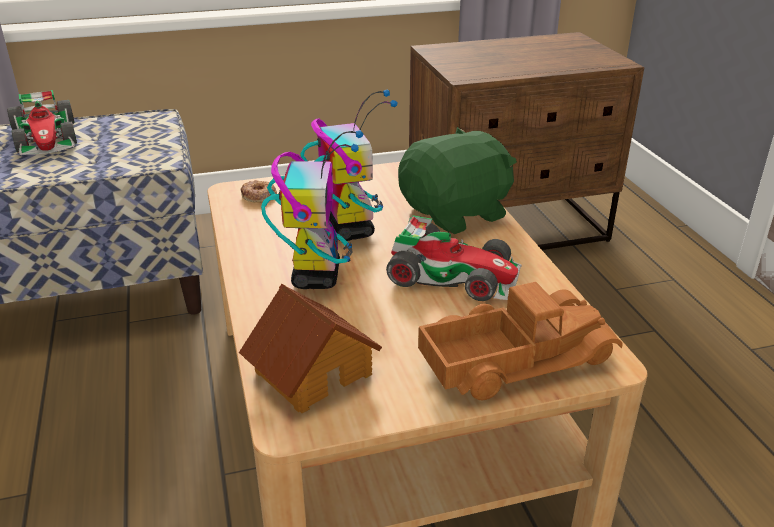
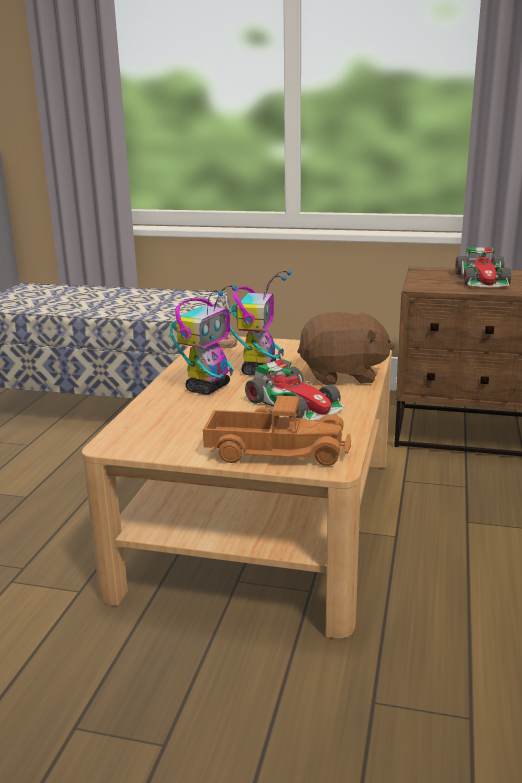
camera: 30 degrees right, 10 degrees down
(47, 137) = (134, 296): toy car -> toy car (483, 280)
(312, 371) = (149, 427): toy house -> none
(456, 213) = (343, 375): green plush toy -> brown plush toy

